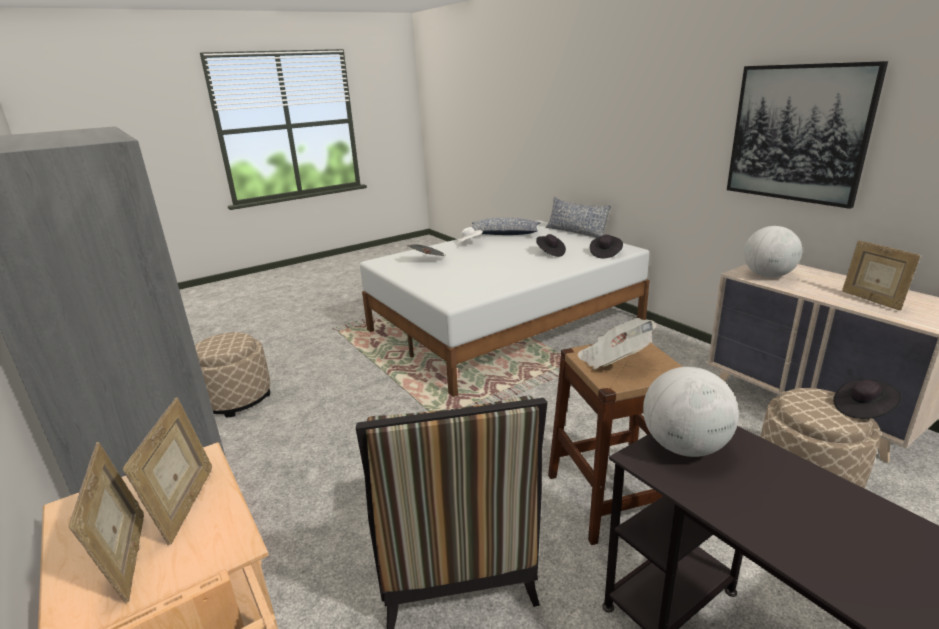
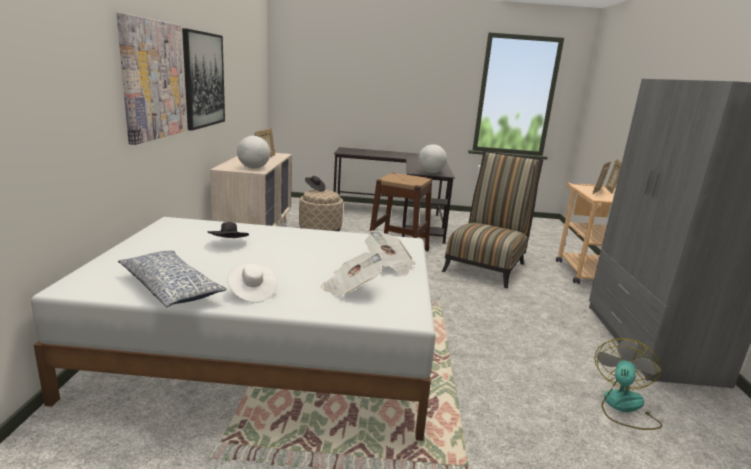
camera: 145 degrees left, 5 degrees down
(236, 399) = (623, 407): beige ottoman -> fan
(576, 232) = (115, 252): pillow -> none
(605, 254) = (201, 225): black hat -> none
(614, 360) = (408, 179): newspaper -> newspaper (389, 266)
(672, 124) = (153, 80): none -> picture

